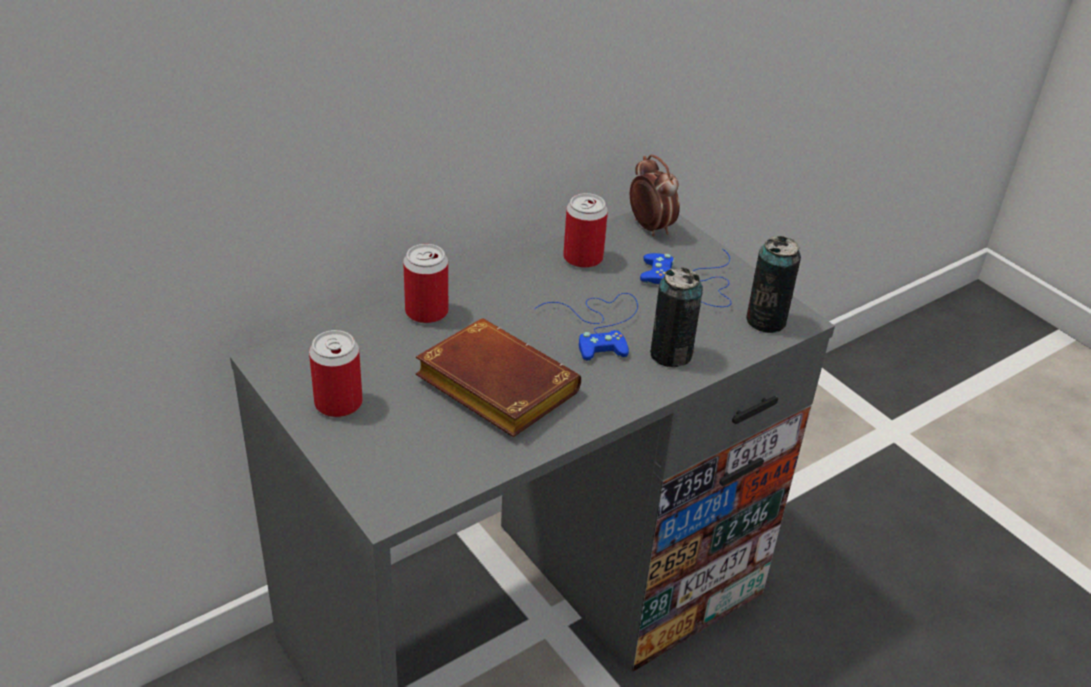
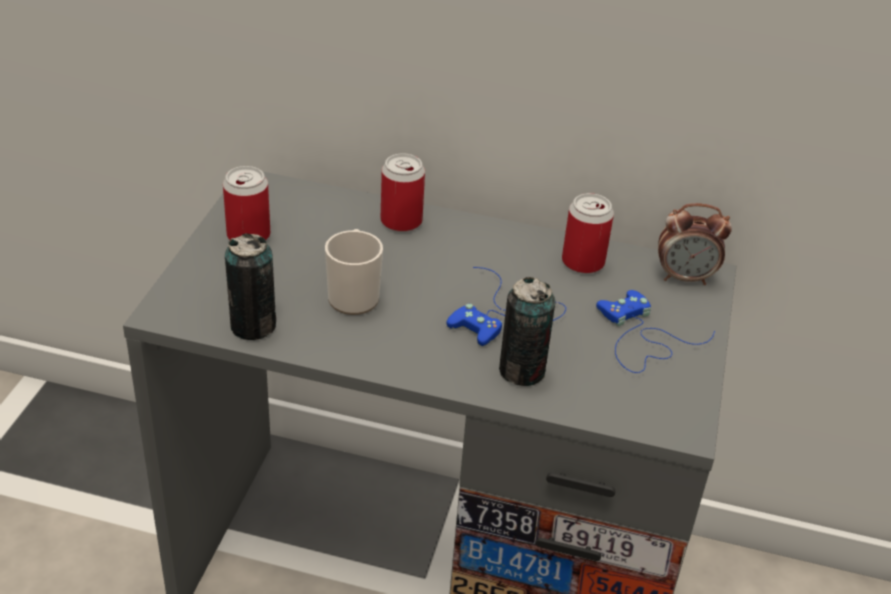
camera: 50 degrees right, 0 degrees up
(491, 387) = (354, 295): brown book -> mug
(650, 227) = (685, 277): alarm clock -> alarm clock turned 75 degrees clockwise
(766, 321) = (652, 408): can -> can (253, 326)

